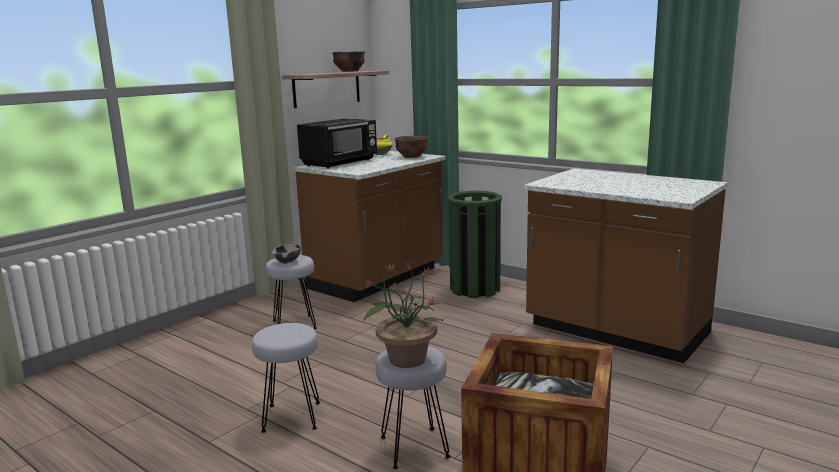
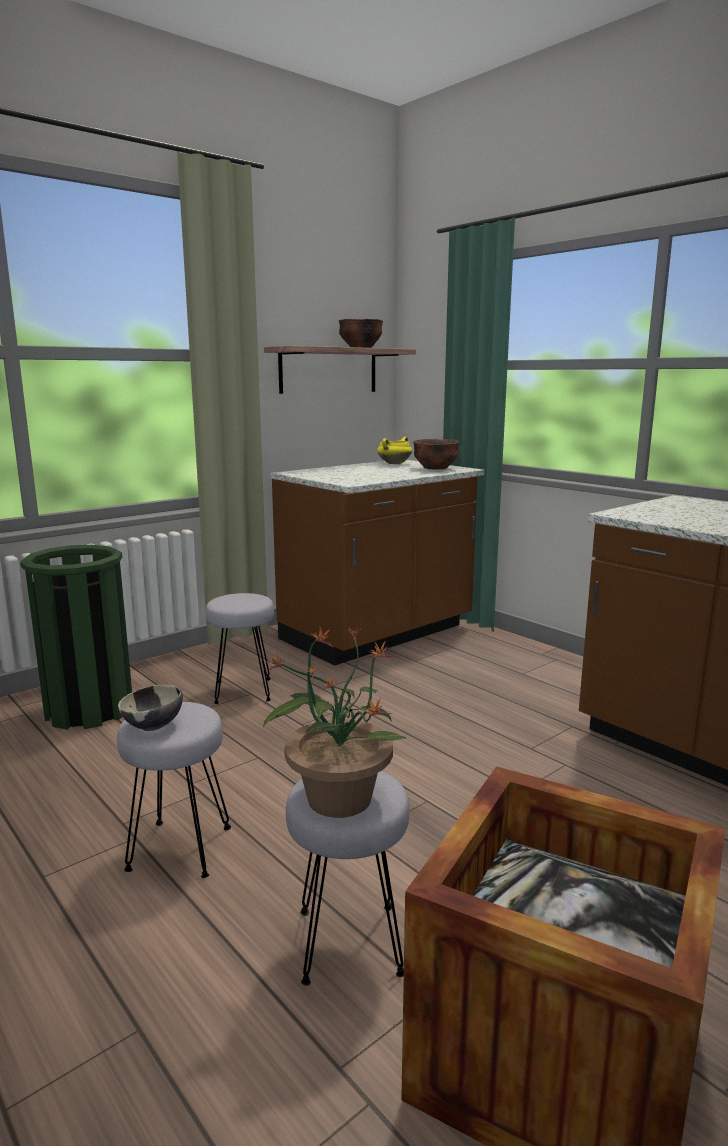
camera: 10 degrees right, 0 degrees up
(287, 262) = (235, 603): bowl -> bowl (153, 726)
(340, 163) = (334, 471): black microwave -> none
(475, 289) = (510, 662): green trash can -> green trash can (89, 709)

